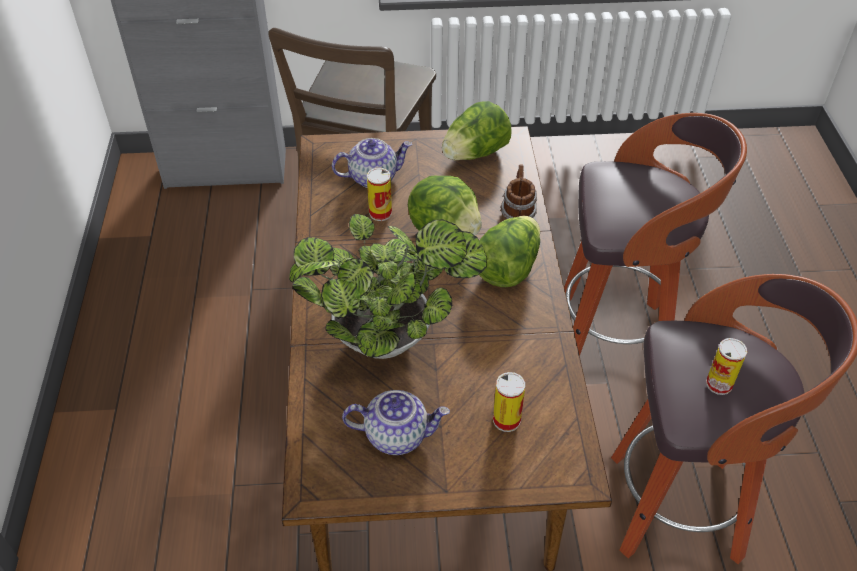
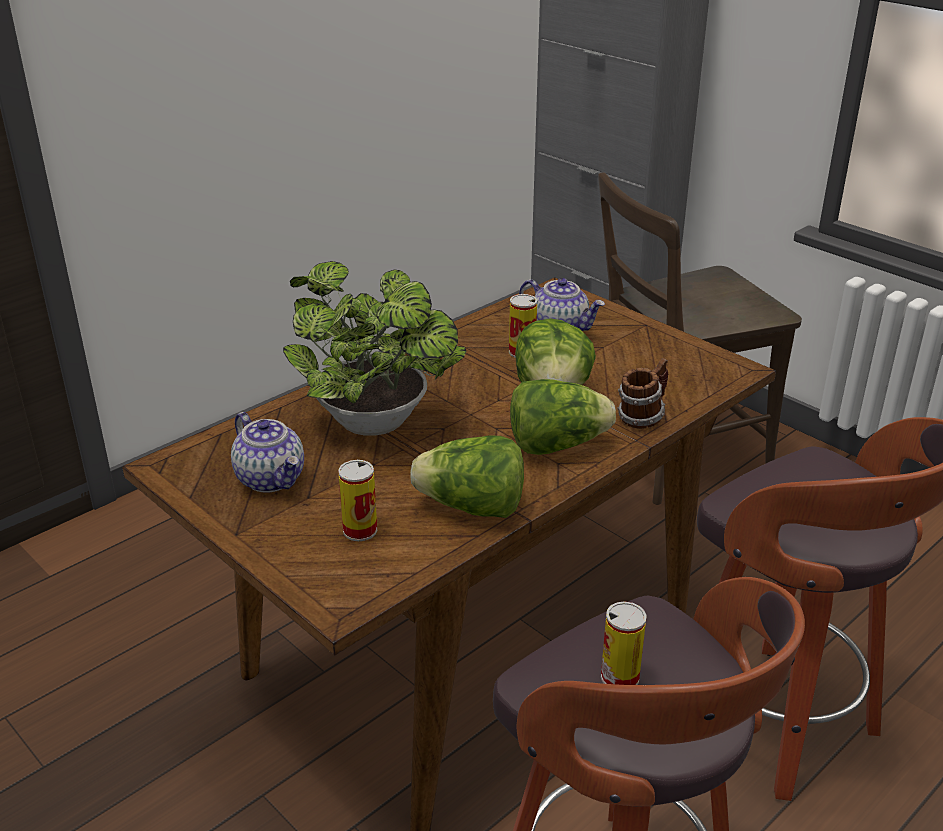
camera: 50 degrees right, 15 degrees down
(475, 154) = (681, 361): lettuce -> lettuce (472, 507)

